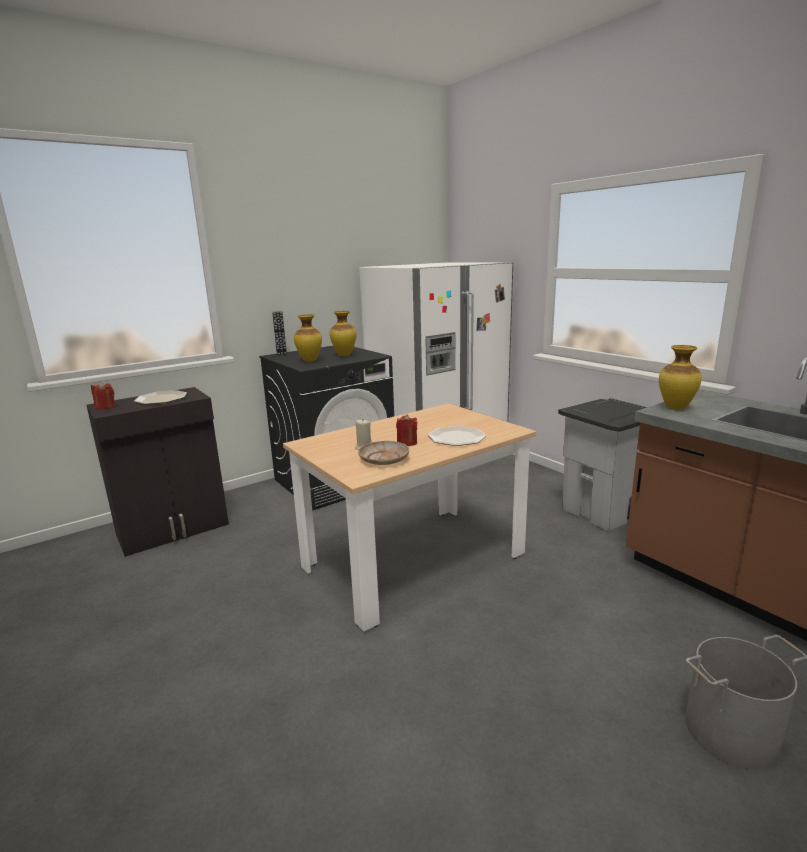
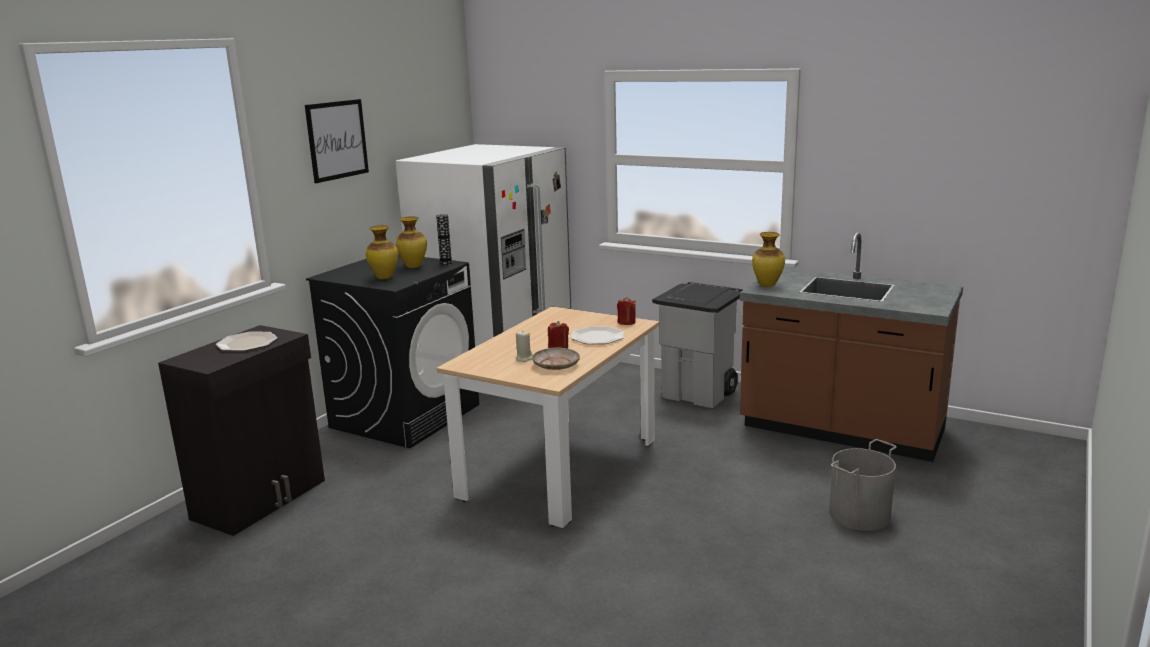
camera: 25 degrees left, 0 degrees up
(105, 407) = (193, 361): red candle -> red candle (626, 322)
(281, 354) = (332, 273): vase -> vase (446, 263)
(299, 243) = (337, 140): none -> picture

